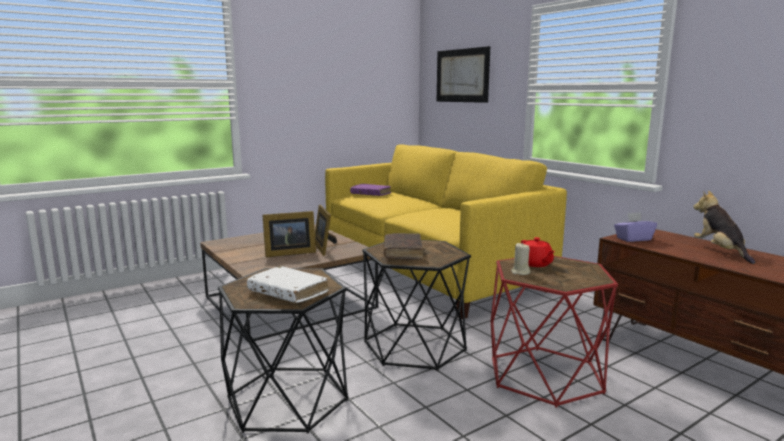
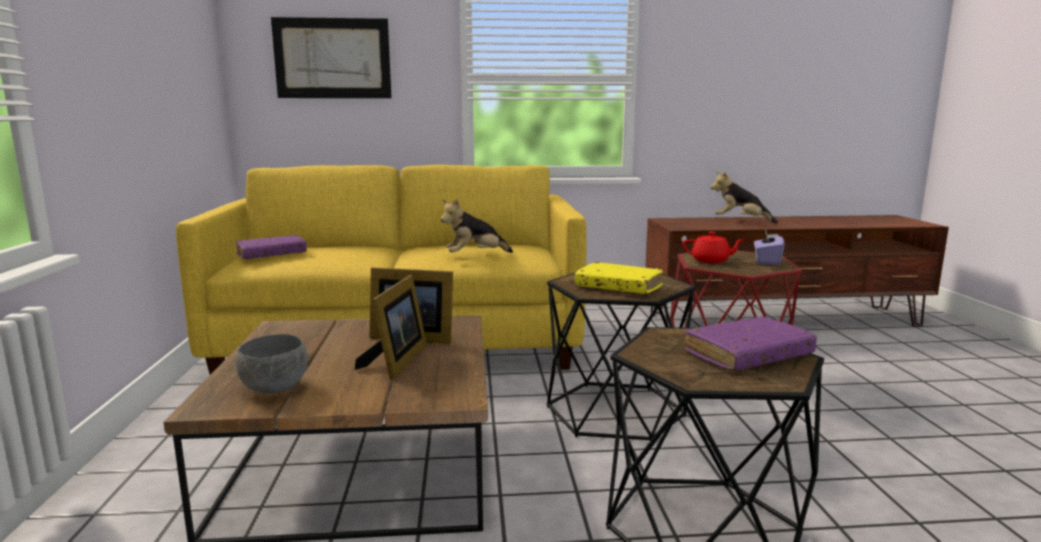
camera: 60 degrees left, 0 degrees up
(239, 245) = (276, 389): none -> grey bowl
(288, 292) = (748, 355): white book -> purple book
(402, 252) = (618, 287): brown book -> yellow book
(437, 218) = (475, 256): none -> plush toy
(520, 272) = (734, 268): beige candle -> none
(633, 239) = (685, 226): purple tissue box -> purple tissue box (766, 261)

